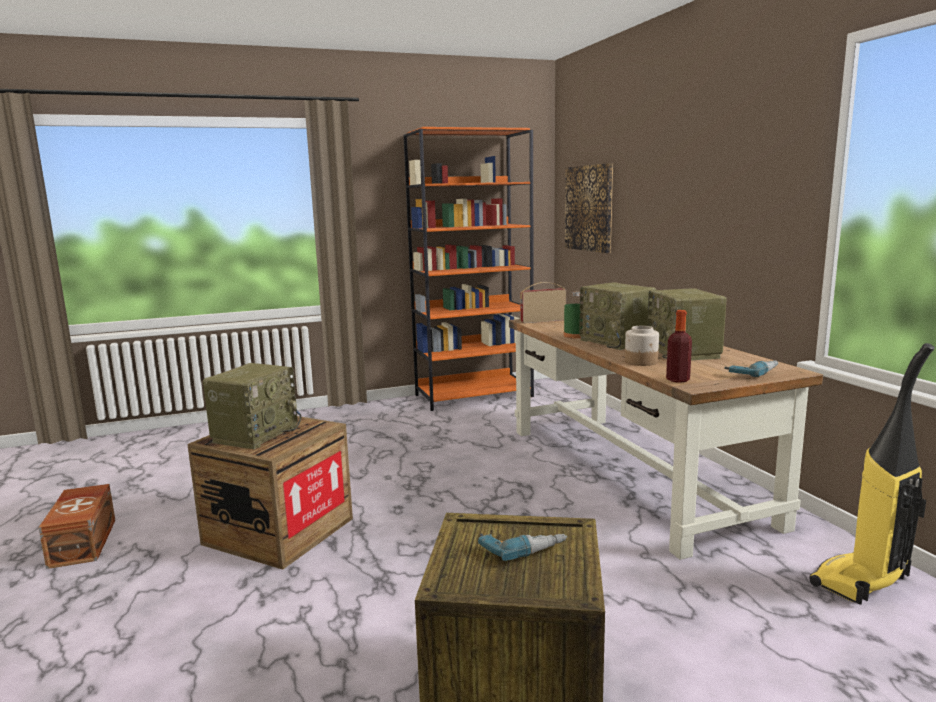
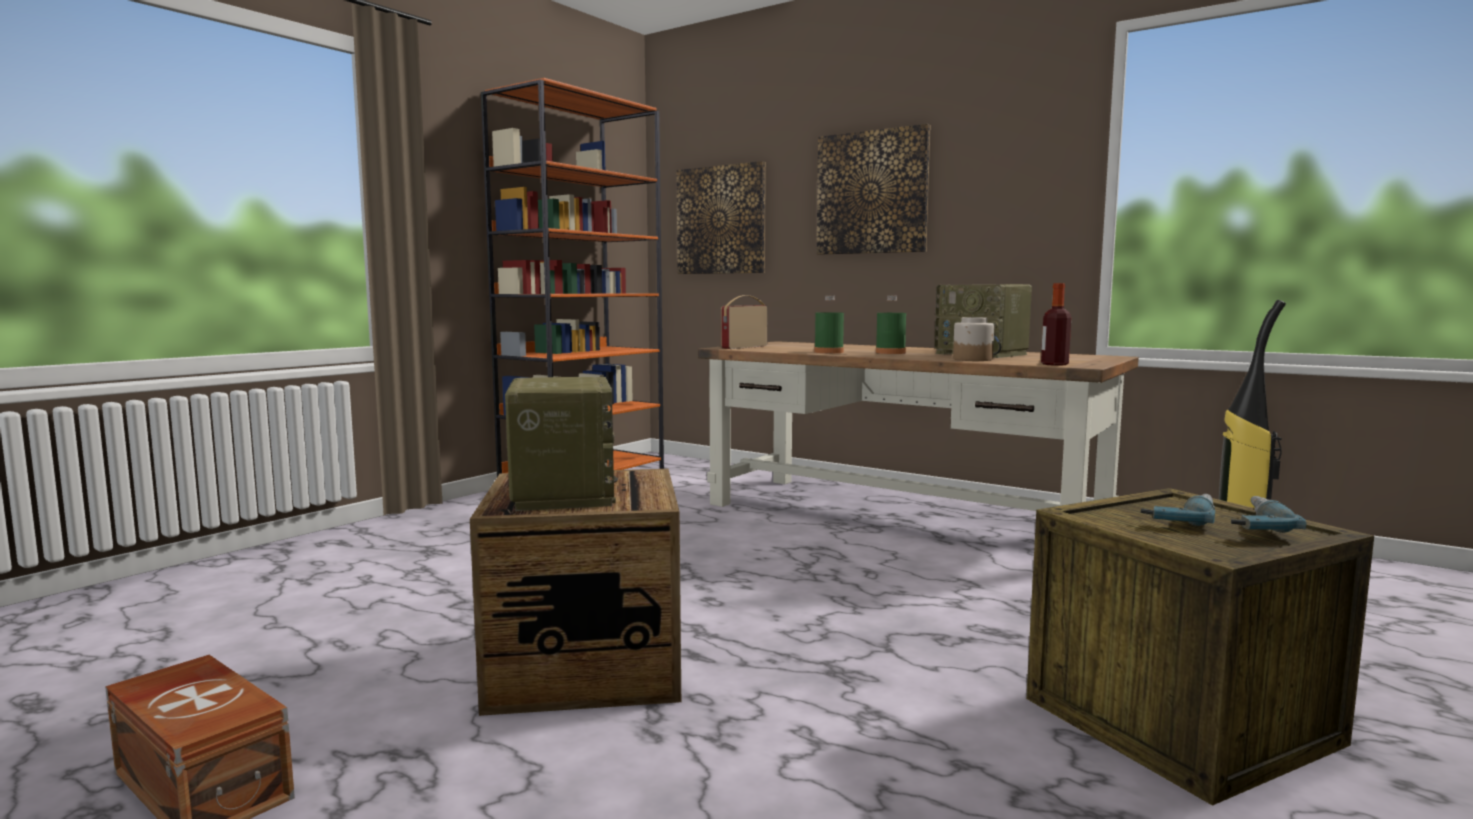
camera: 35 degrees left, 5 degrees down
(617, 342) = (890, 352): radio -> green bottle
(672, 193) = (872, 193): none -> picture
(752, 372) = (1089, 358): power drill -> power drill (1249, 524)

